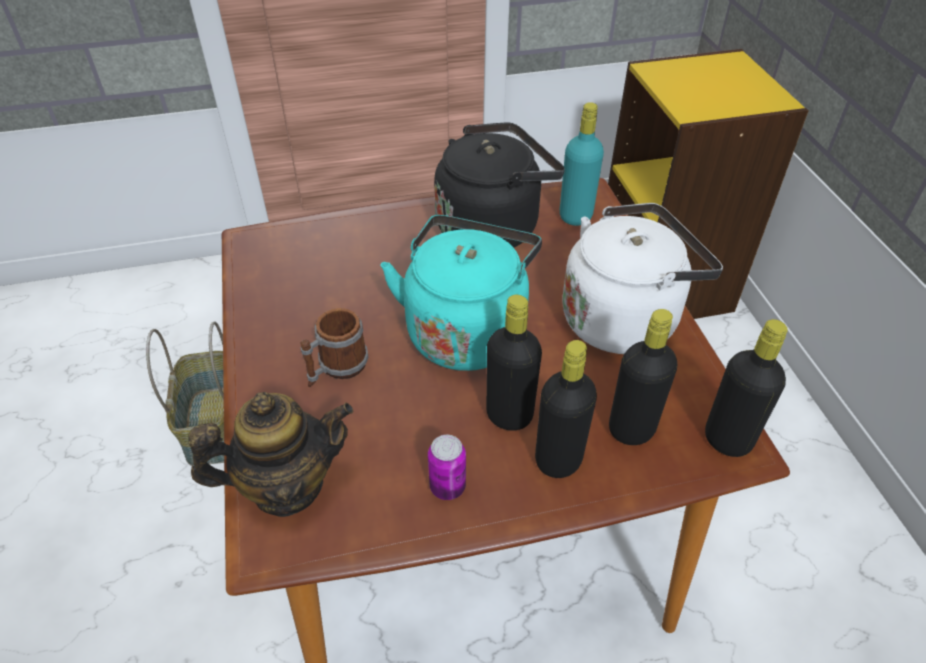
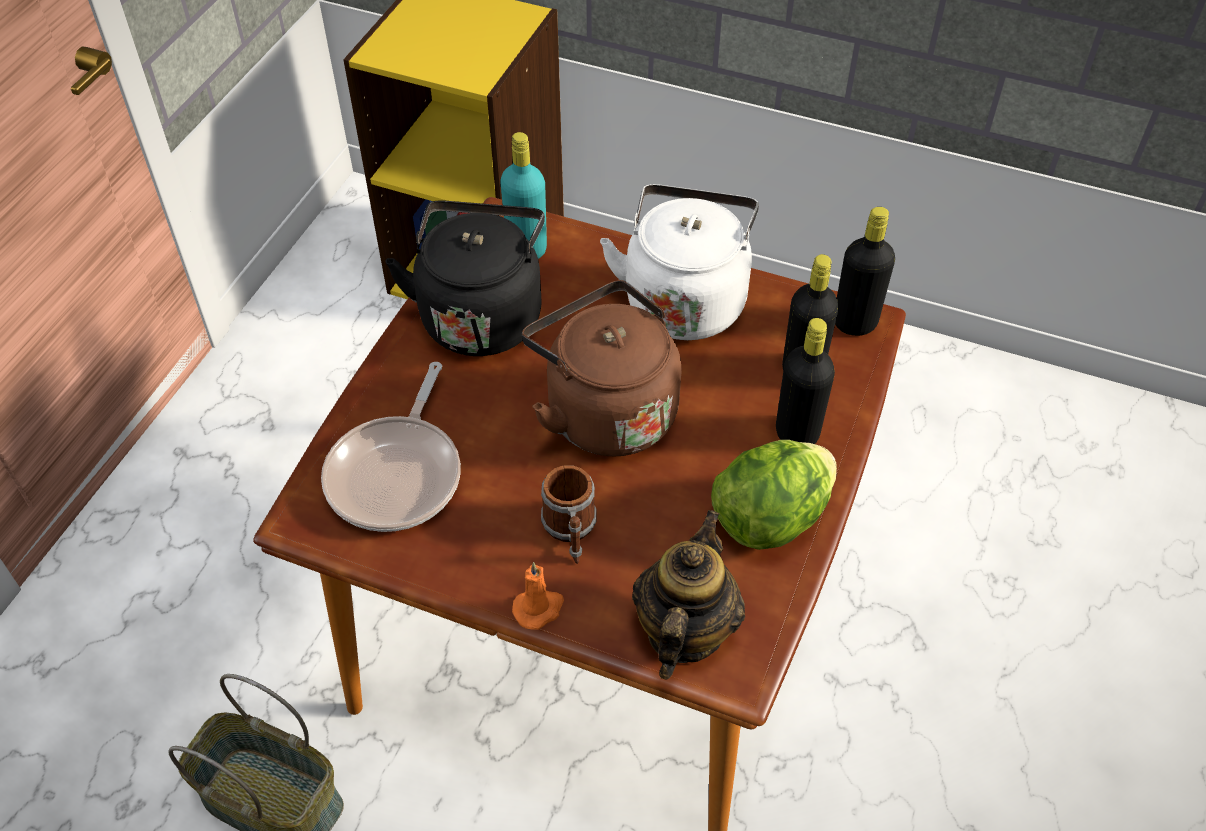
camera: 55 degrees left, 5 degrees up
(253, 387) = (539, 608): none -> orange candle
(319, 260) = (398, 474): none -> frying pan
(447, 487) = (770, 518): can -> lettuce
(467, 330) = (605, 411): turquoise kettle -> brown kettle
(509, 415) = (727, 437): black bottle -> none

